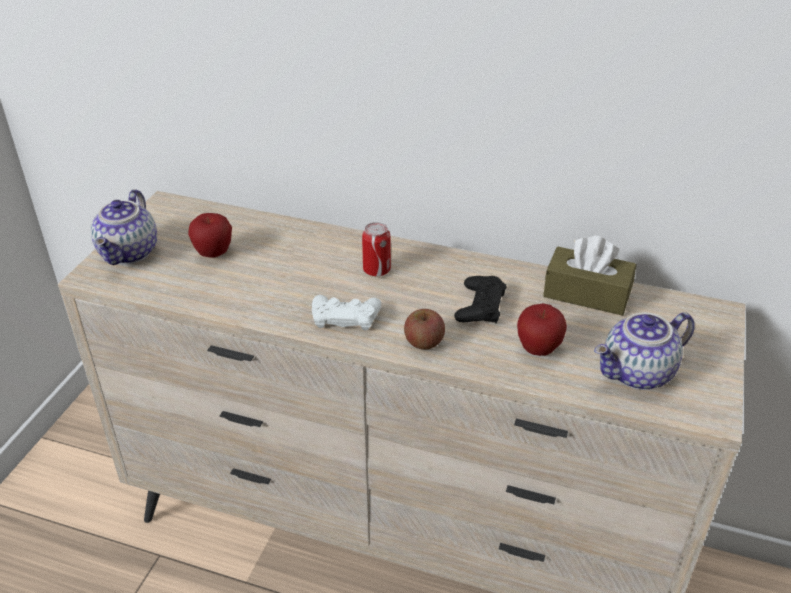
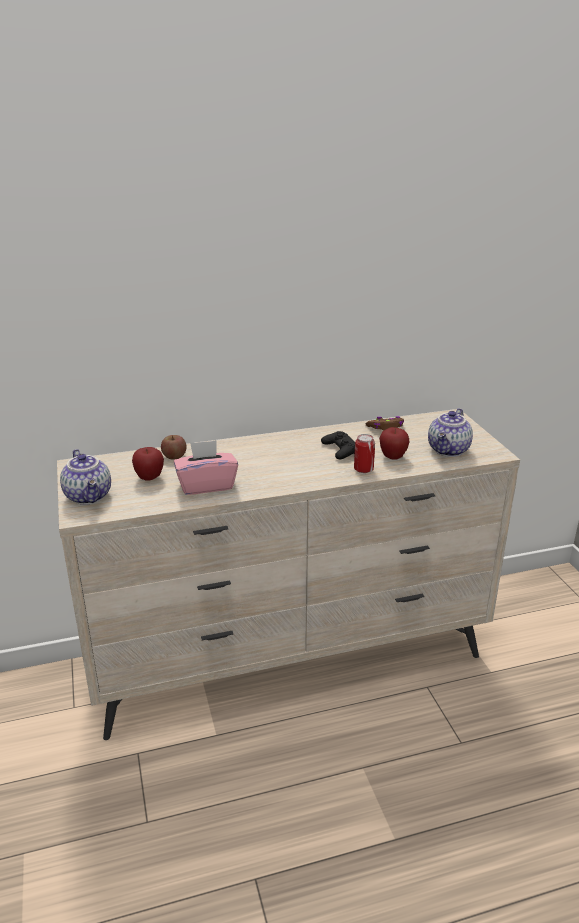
camera: 35 degrees left, 10 degrees down
(258, 291) = (206, 485): none -> pink tissue box
(345, 316) = (275, 479): white game controller -> none
(376, 270) = (263, 453): can -> can (363, 469)
(424, 342) = (333, 474): apple -> apple (174, 456)
(586, 294) = (386, 427): brown tissue box -> brown game controller

